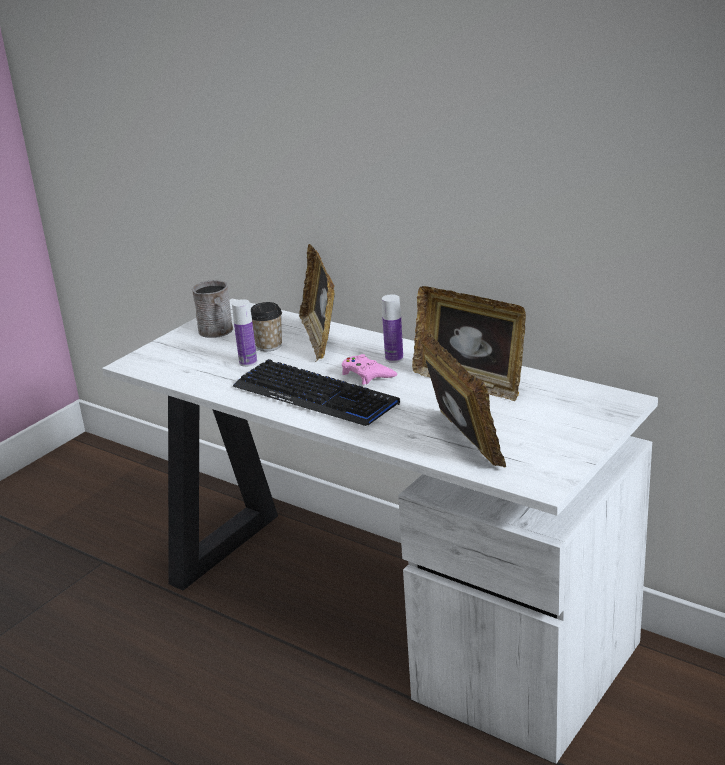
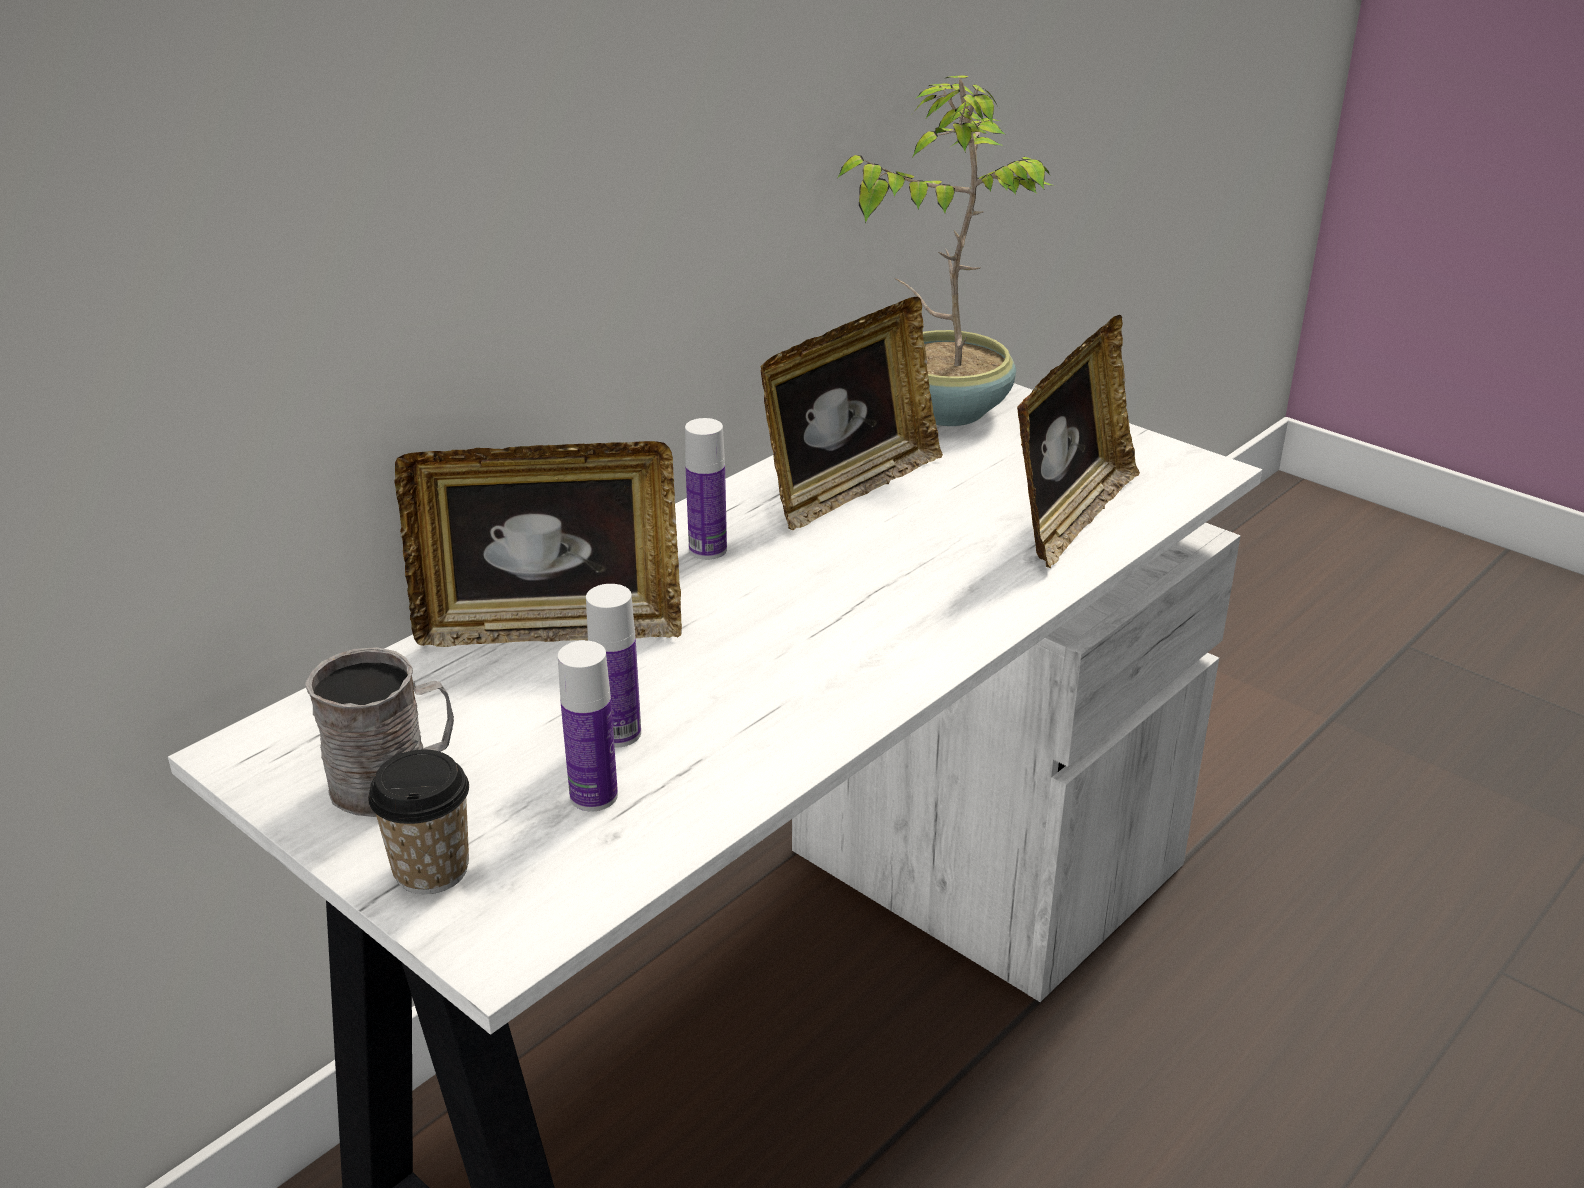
camera: 85 degrees left, 5 degrees up
(209, 364) = (593, 796): none -> bottle
(269, 346) = (542, 700): cup -> cup (431, 870)
(315, 395) = (834, 648): keyboard -> none
(367, 374) = (766, 584): pink game controller -> none
(461, 443) = (1069, 517): picture frame -> picture frame turned 135 degrees clockwise
(584, 398) = (944, 409): none -> potted plant

